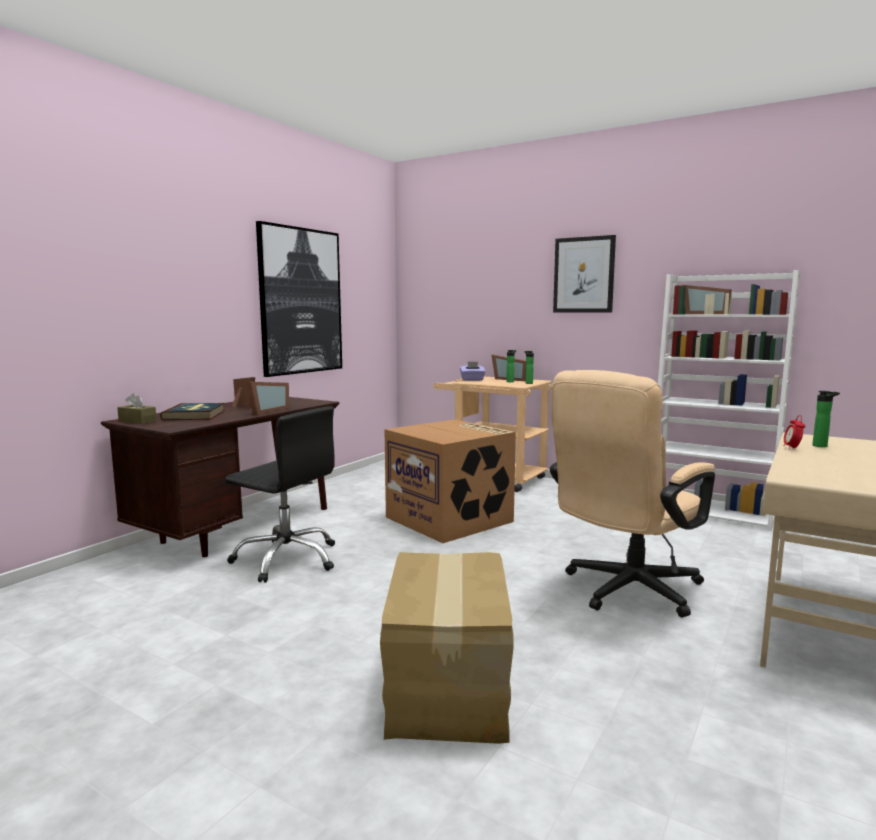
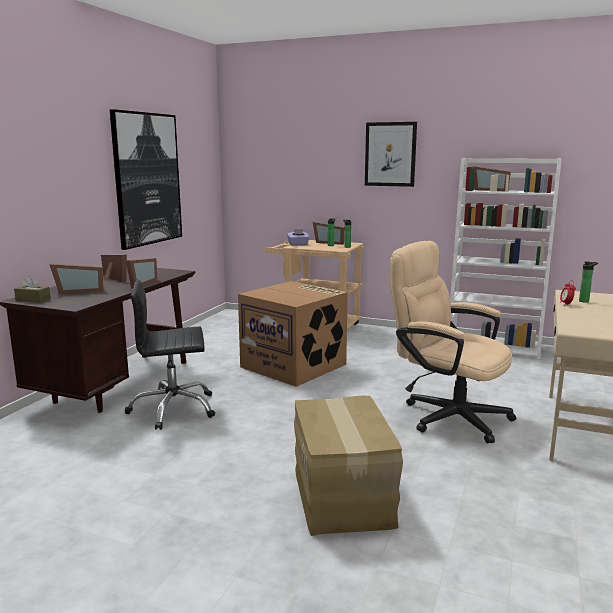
camera: 10 degrees left, 5 degrees up
(195, 415) = (79, 291): book -> picture frame
(287, 559) = (173, 409): black office chair -> black office chair turned 150 degrees clockwise
(625, 591) = (446, 415): beige office chair -> beige office chair turned 90 degrees clockwise

